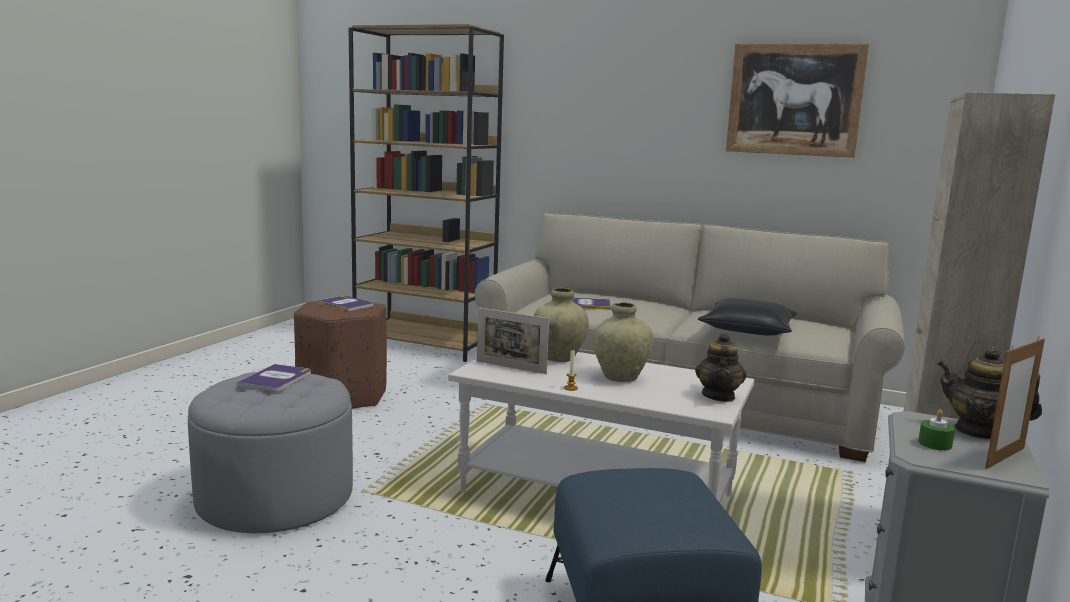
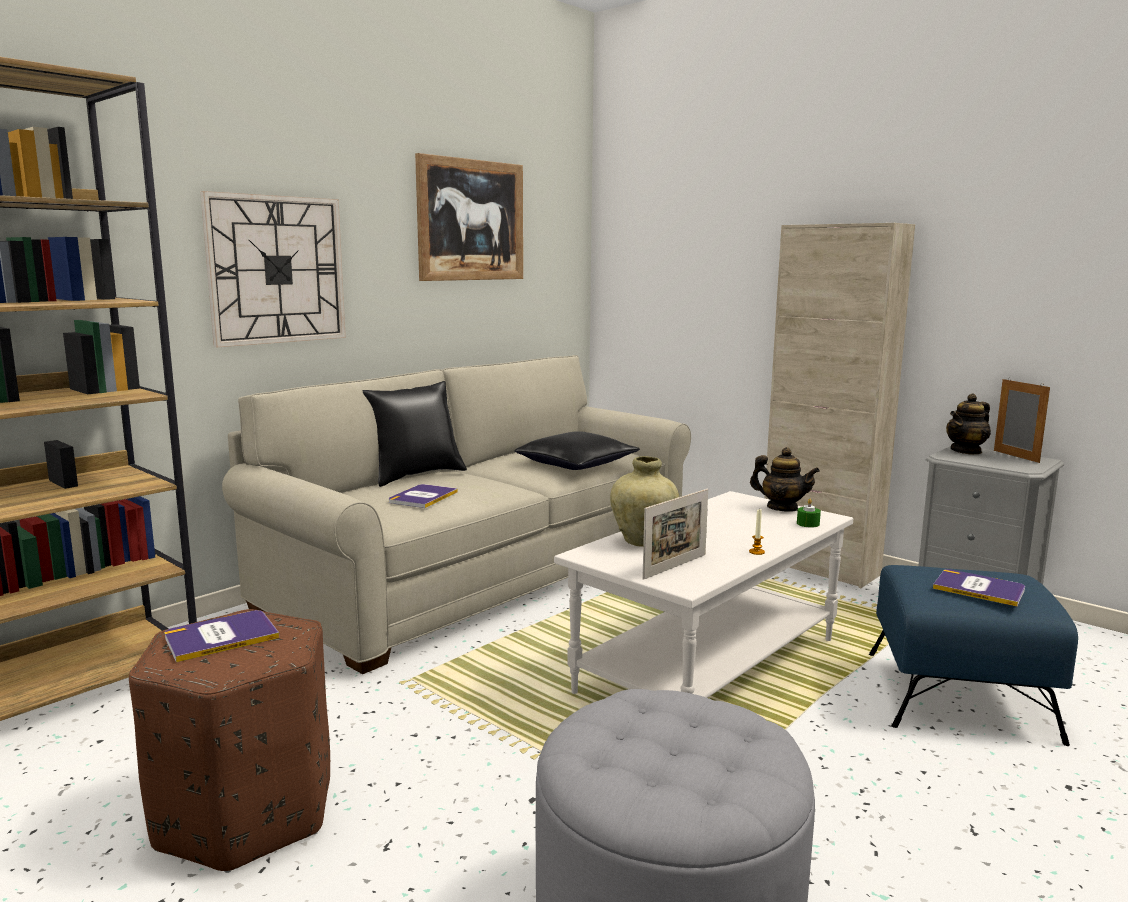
camera: 70 degrees left, 0 degrees up
(276, 379) = (621, 738): book -> book (979, 588)
(602, 135) = (276, 270): none -> wall clock
(620, 377) = (721, 529): beige vase -> none
(639, 299) = (416, 475): none -> black pillow
(934, 444) = (1000, 462): green candle -> green candle (808, 524)

